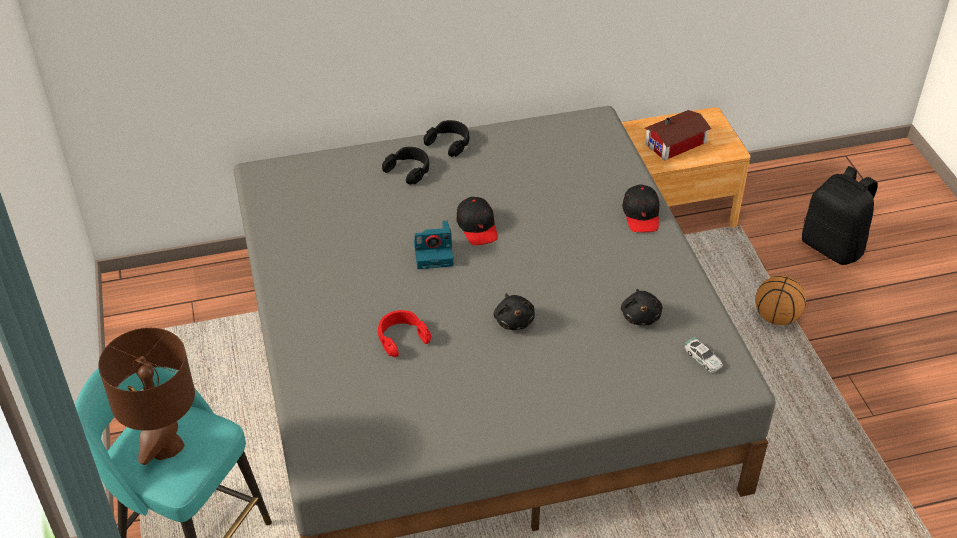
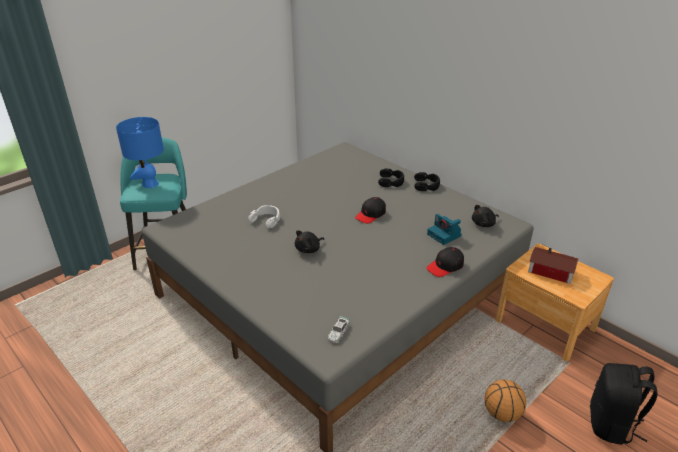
camera: 60 degrees right, 10 degrees down
(166, 447) = (150, 184): brown table lamp -> blue table lamp
(401, 337) = (266, 220): red headphones -> white headphones
(434, 253) = (336, 209): camera -> camera (444, 235)
(640, 316) = (354, 294): black plush toy -> black plush toy (484, 224)

